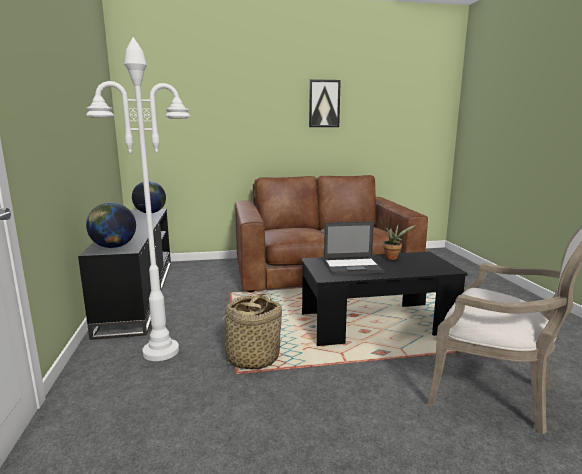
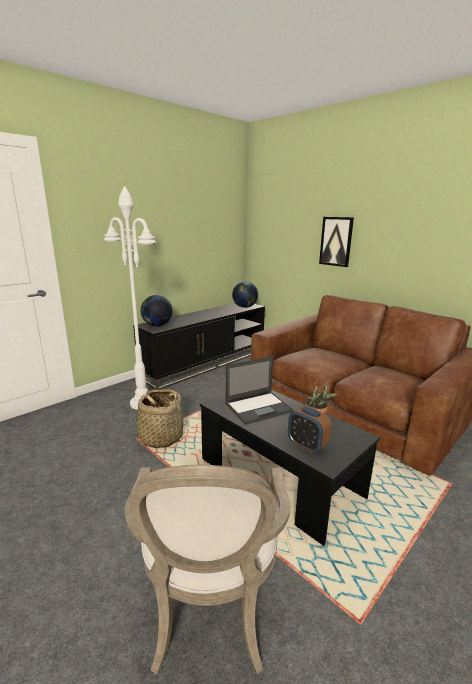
camera: 55 degrees right, 5 degrees up
(324, 103) = (425, 219): picture -> picture (336, 241)
(353, 266) = (259, 407): laptop -> laptop turned 75 degrees counterclockwise
(423, 268) = (307, 445): none -> alarm clock

